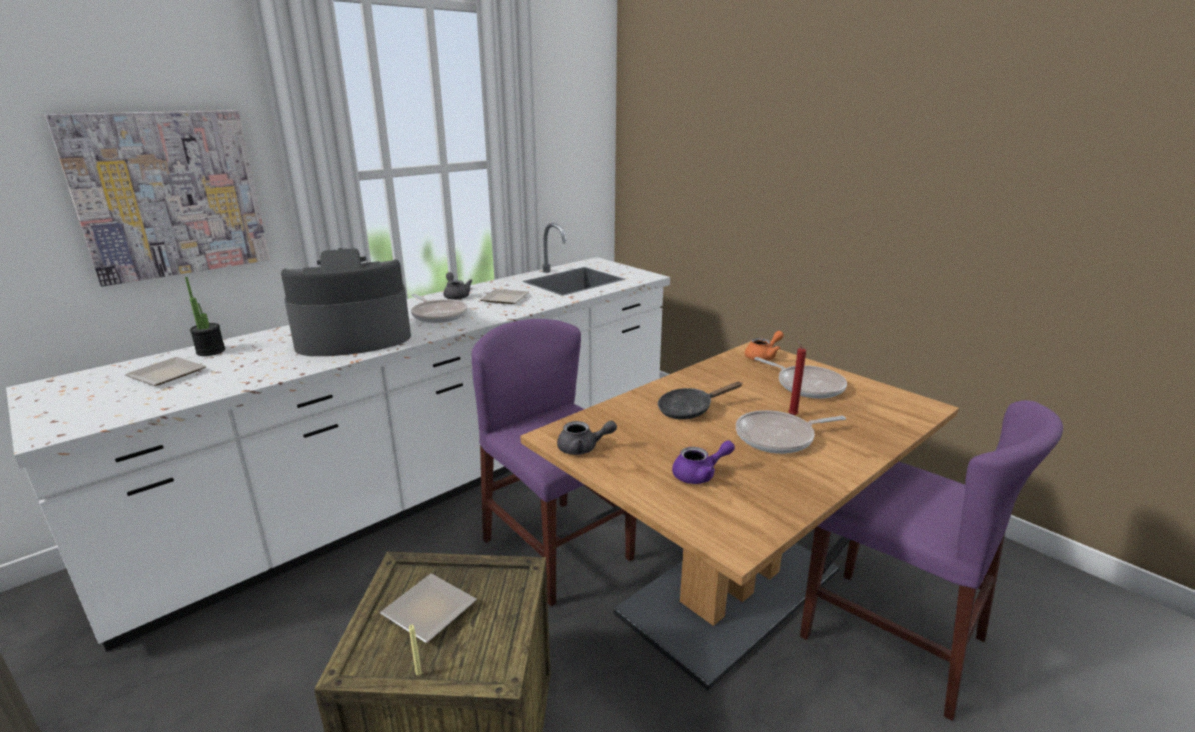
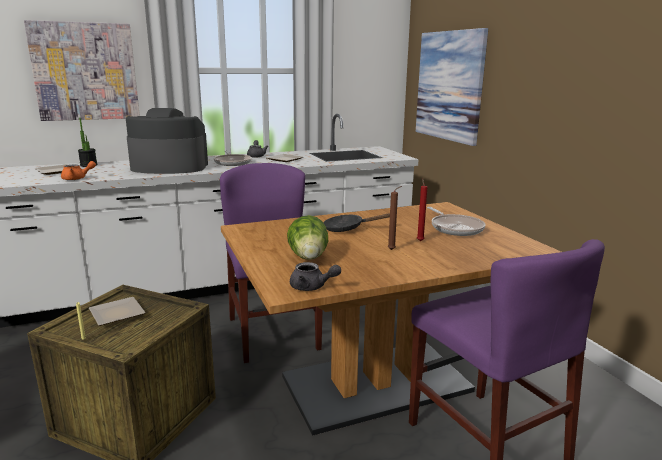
camera: 20 degrees right, 5 degrees down
(583, 448) = (250, 236): grey teapot -> grey teapot (312, 287)
(693, 177) = (449, 86): none -> picture
(700, 475) = (309, 258): purple teapot -> lettuce
(763, 357) = (443, 210): orange teapot -> orange teapot (77, 178)
(779, 437) = (392, 250): frying pan -> brown candle

